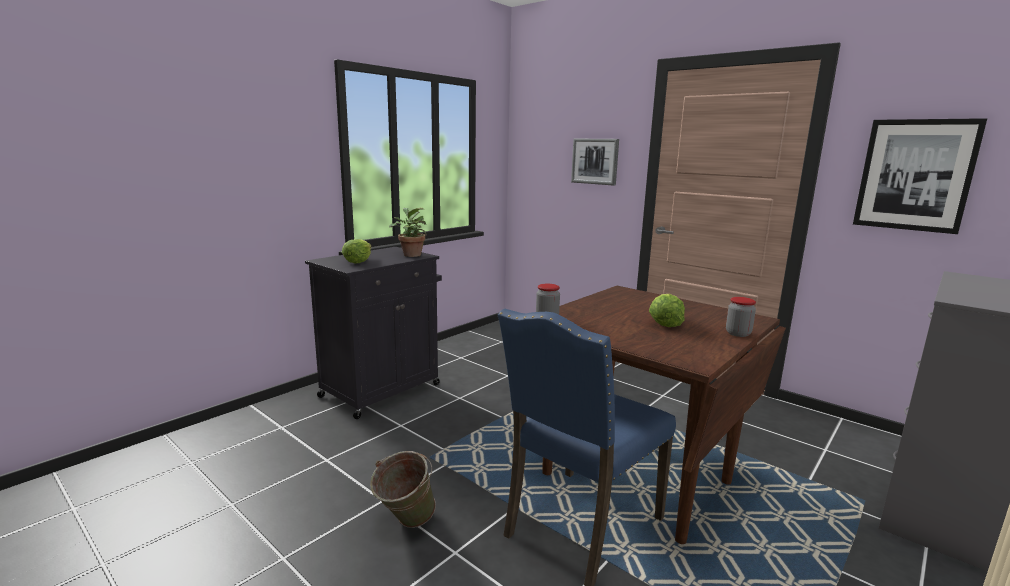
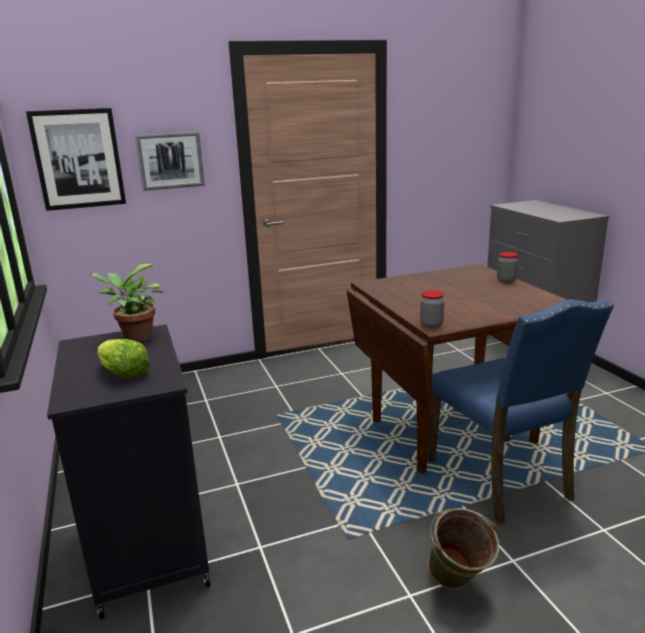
camera: 60 degrees left, 5 degrees up
(664, 322) = (469, 292): lettuce -> none
(915, 175) = (442, 142): picture -> picture (78, 159)

